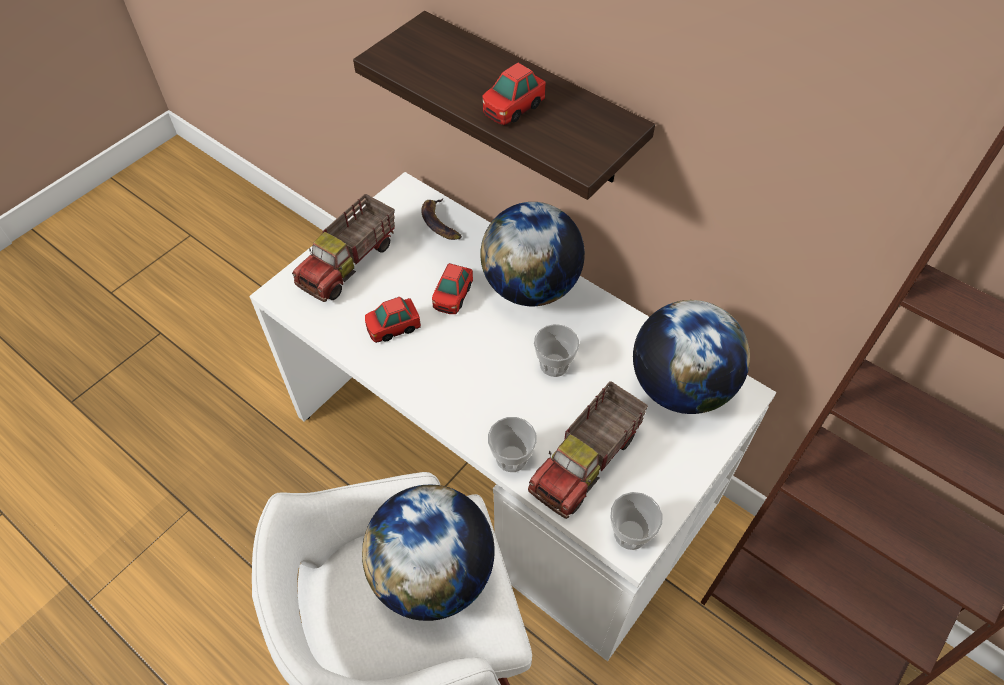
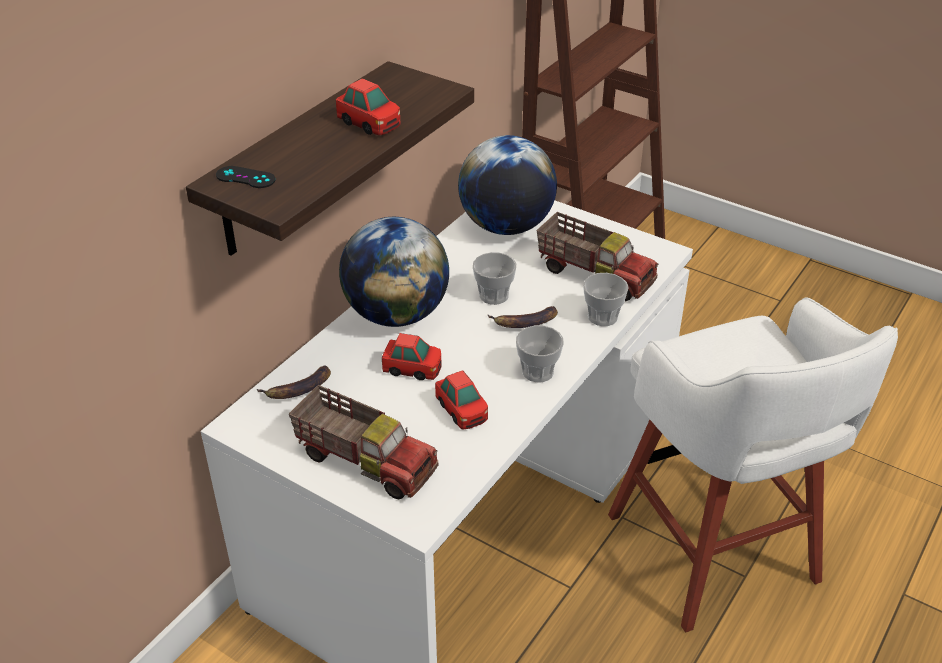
camera: 95 degrees left, 15 degrees down
(429, 38) = (245, 177): none -> black game controller
(433, 573) = (726, 359): globe -> none
(509, 386) = (525, 322): none -> banana
(630, 533) = (653, 252): cup -> cup (538, 372)

